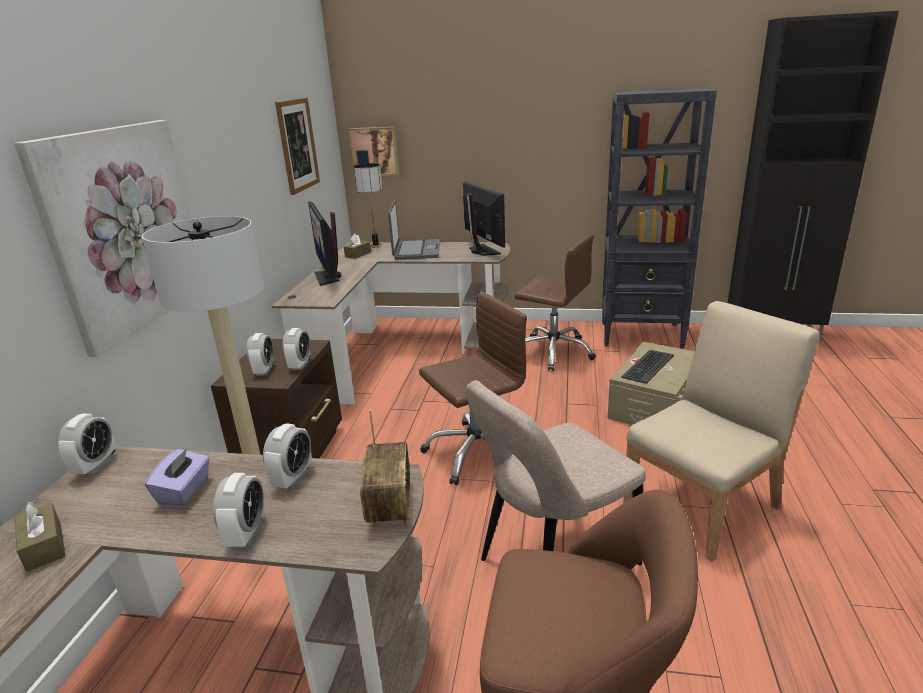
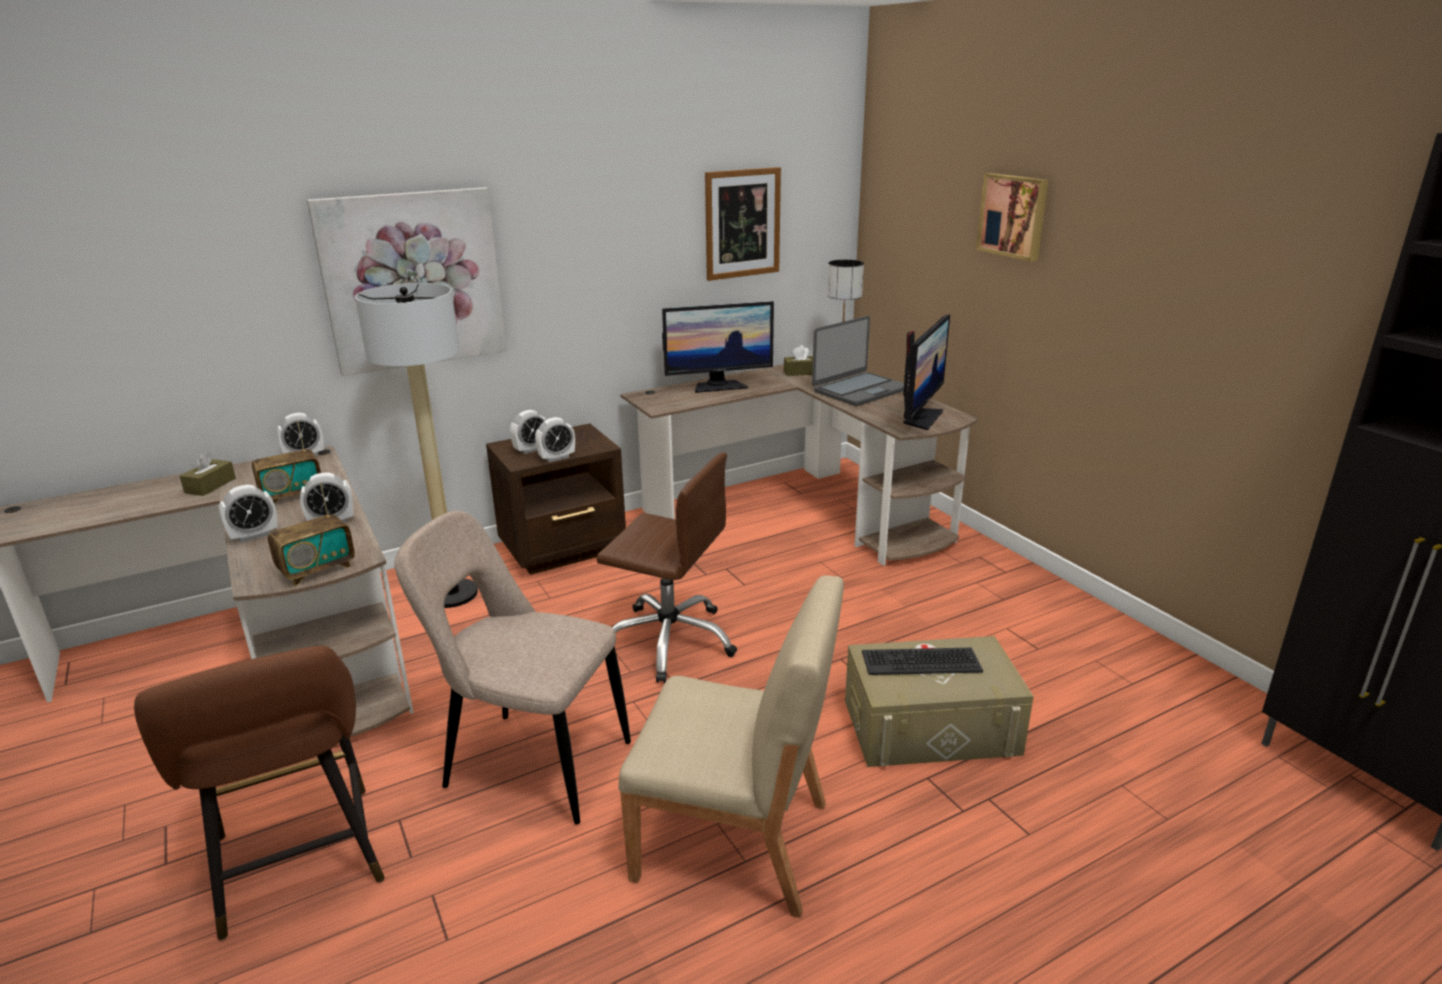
camera: 50 degrees right, 0 degrees up
(185, 491) = (292, 495): purple tissue box -> radio
(328, 277) = (718, 386): monitor -> monitor turned 135 degrees counterclockwise
(375, 151) = (886, 246): picture -> picture (1014, 216)
(554, 352) = (954, 601): brown office chair -> none
(642, 335) = (1120, 650): black bookcase -> none

